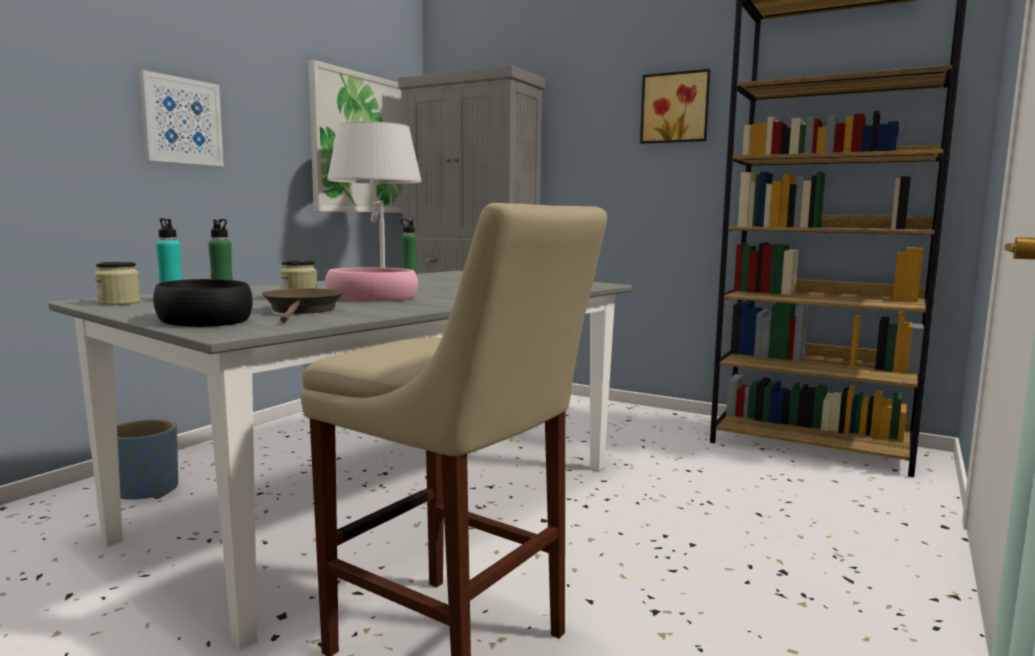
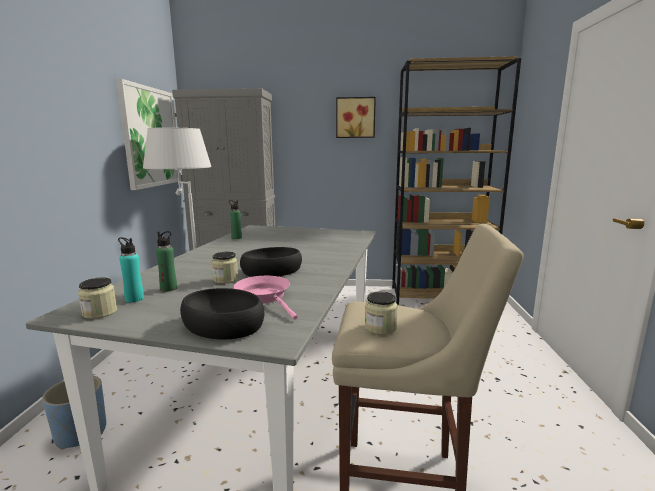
camera: 25 degrees left, 5 degrees up
(181, 121) = (41, 134): picture -> none
(303, 310) = (265, 297): brown frying pan -> pink frying pan
(373, 297) = (272, 270): pink bowl -> black bowl
(395, 352) = (380, 327): none -> jar

